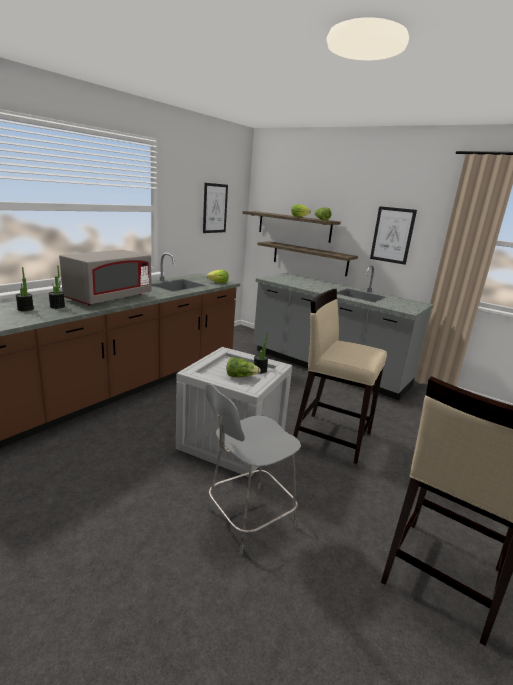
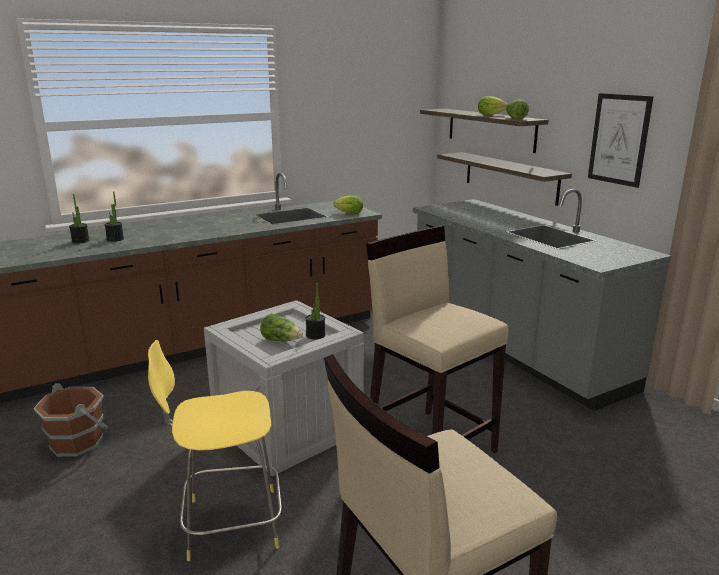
camera: 25 degrees right, 0 degrees up
(70, 483) = (78, 442): none -> brown bucket
(109, 298) = (184, 231): grey microwave -> none
(215, 208) = (375, 109): picture -> none
(247, 519) = (228, 523): grey stool -> yellow stool

